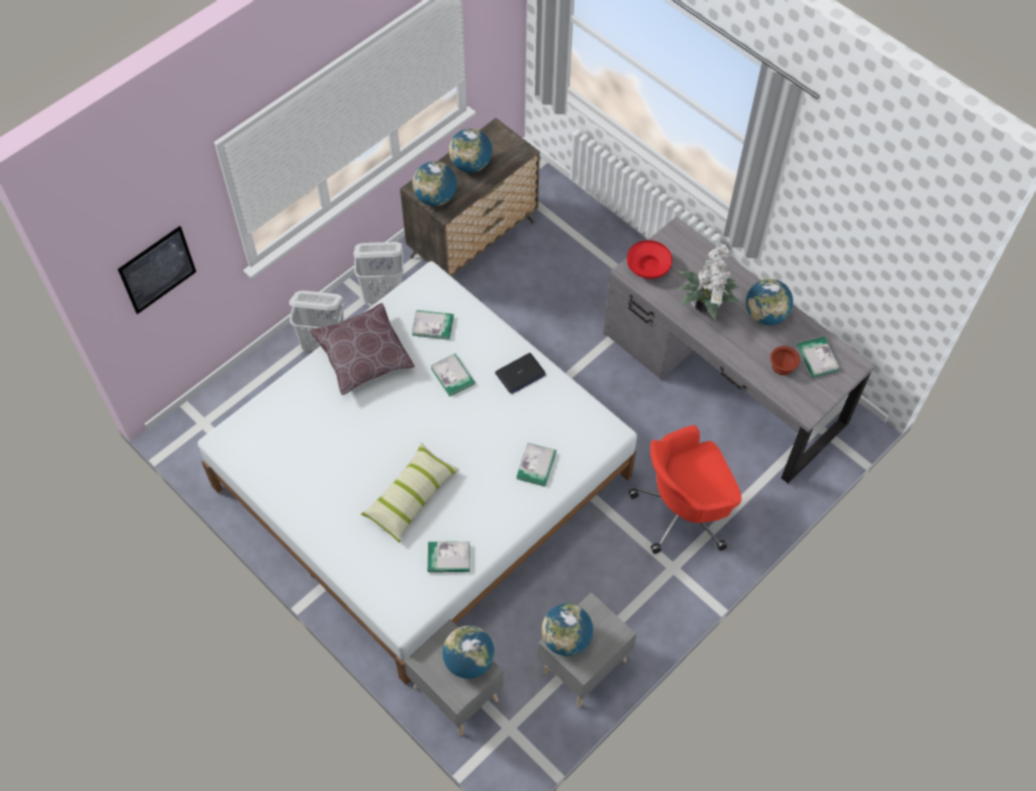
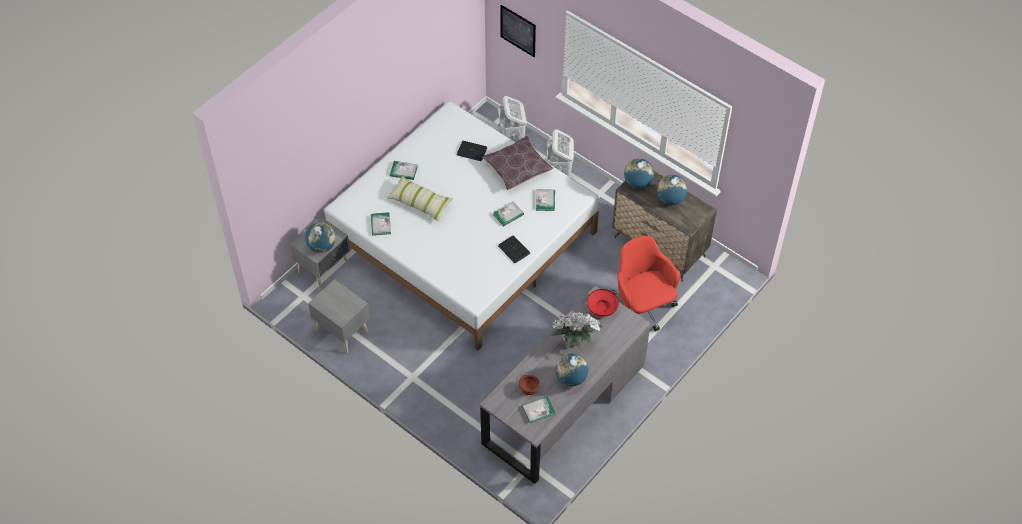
camera: 85 degrees right, 5 degrees down
(316, 415) = (471, 151): none -> laptop
(384, 294) = (603, 202): white laundry basket -> white laundry basket (512, 141)
(536, 465) = (447, 263): book -> book (403, 171)
(566, 638) = (337, 292): globe -> none
(684, 511) = (454, 382): red office chair -> red office chair (642, 309)

